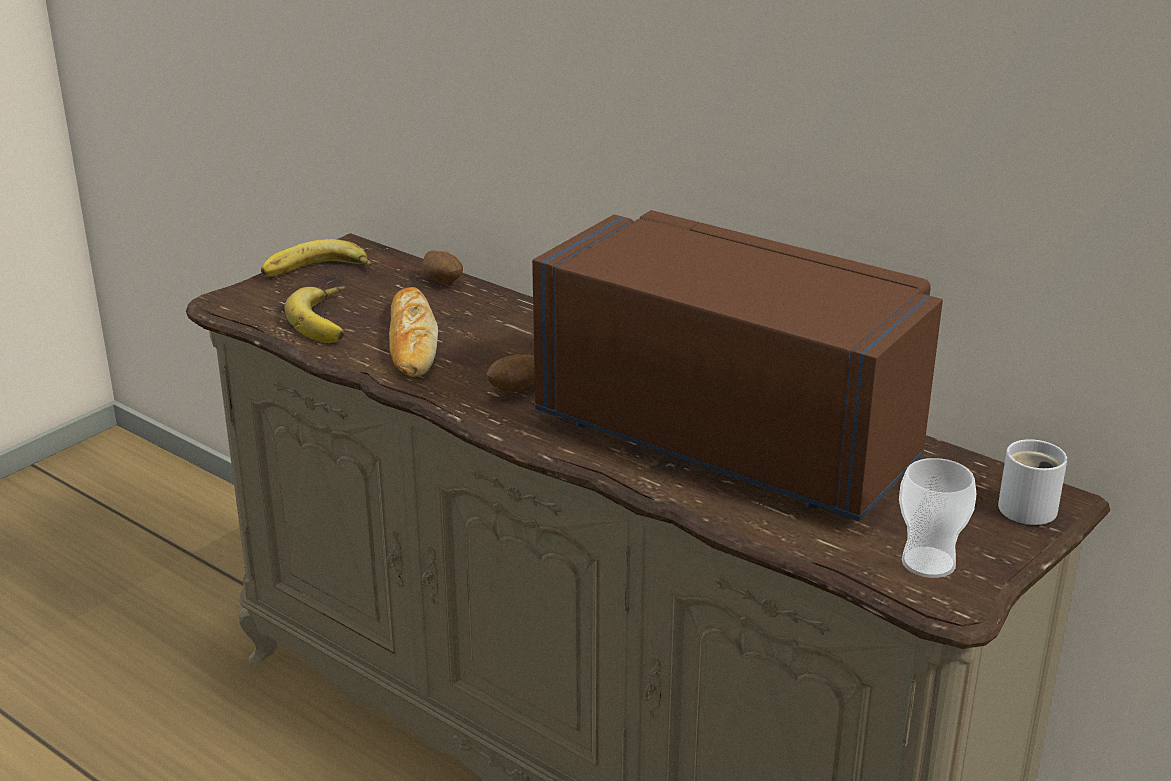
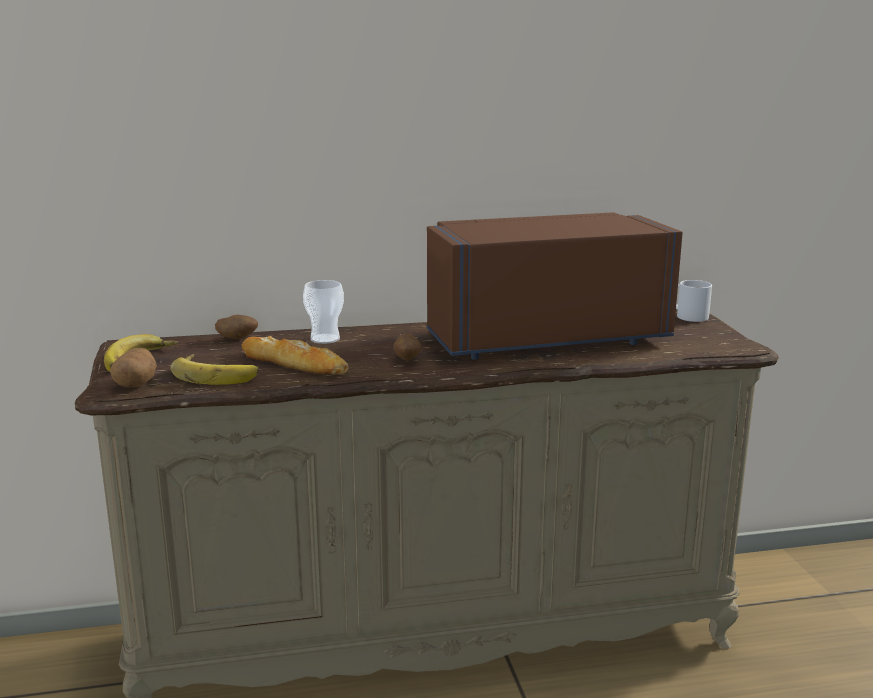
camera: 50 degrees left, 10 degrees down
(255, 301) = (136, 384): none -> potato
(928, 563) = (713, 342): cup -> cup (325, 339)

